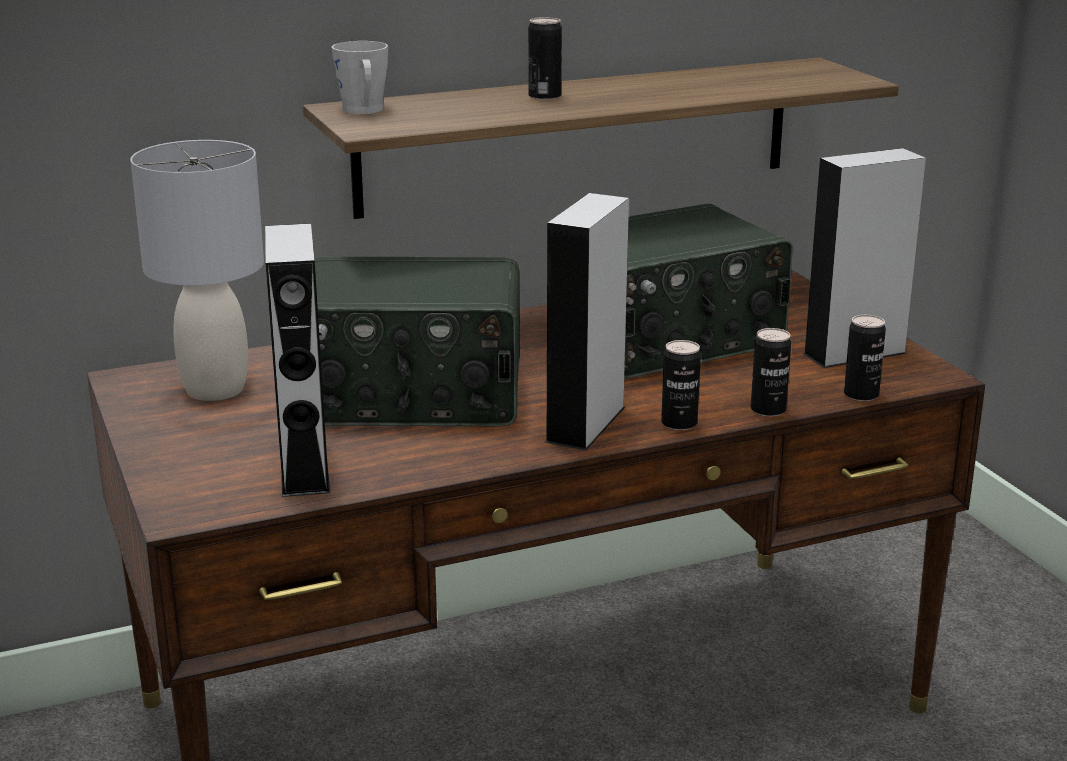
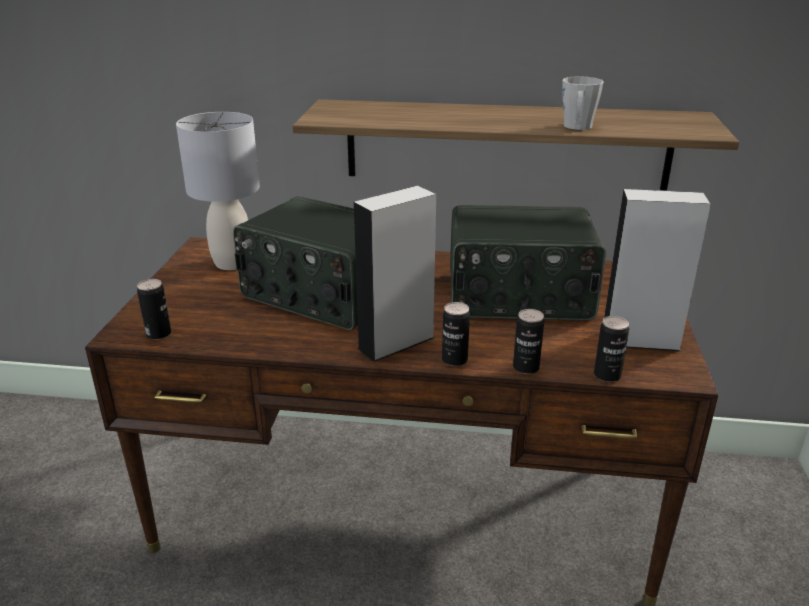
camera: 30 degrees right, 5 degrees up
(304, 468) = (211, 325): grey speaker -> none
(364, 111) = (340, 107): grey mug -> grey mug (577, 127)
(544, 97) = (463, 114): can -> can (158, 334)

